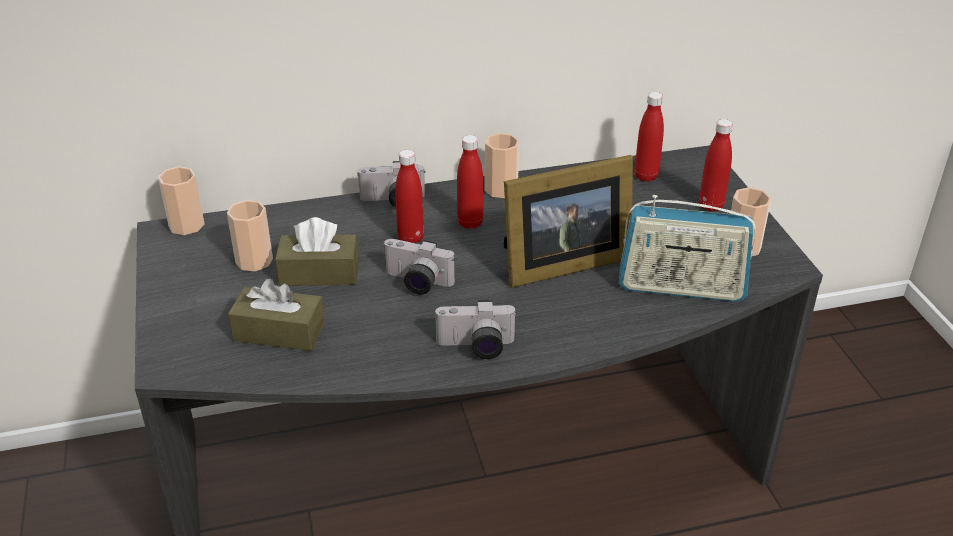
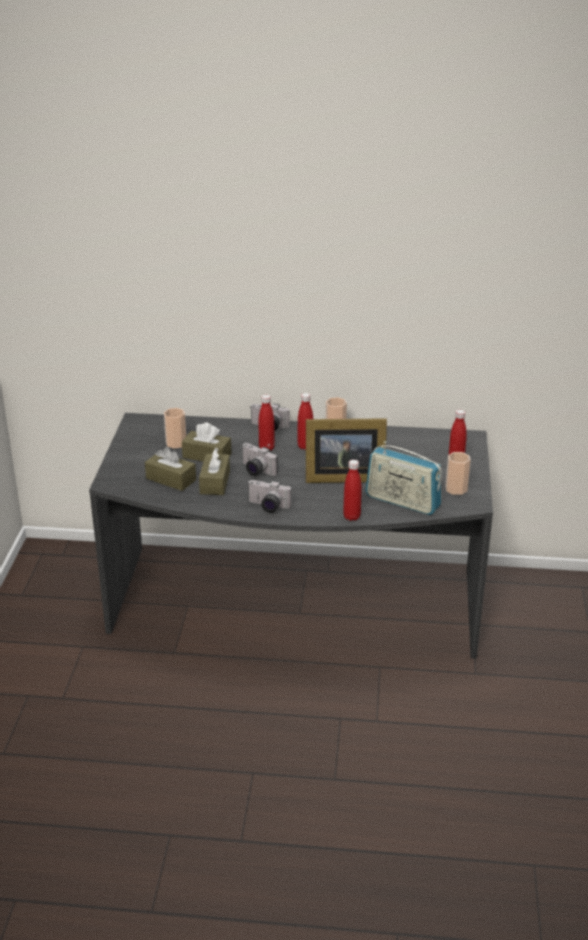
camera: 20 degrees right, 5 degrees down
(186, 225) = (149, 419): cup -> none
(360, 321) = (215, 482): none -> brown tissue box
(646, 176) = (428, 441): red bottle -> red bottle (351, 517)

